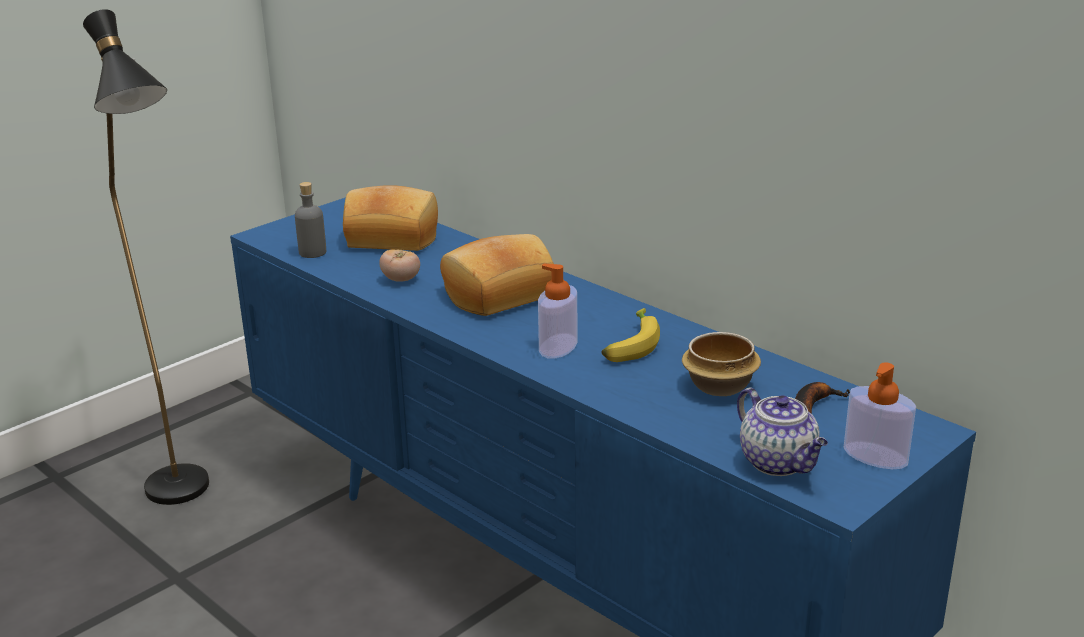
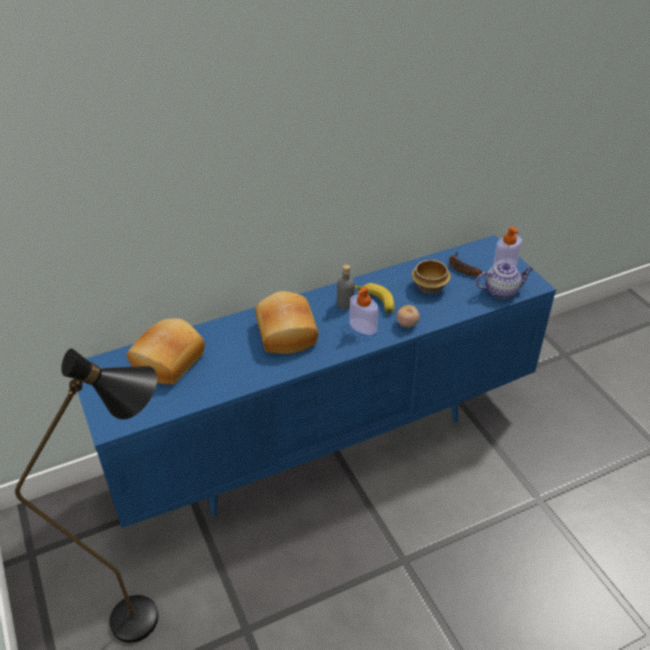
camera: 70 degrees left, 15 degrees up
(312, 252) = (163, 404): grey bottle -> grey bottle (345, 304)
(401, 280) = (238, 369): tomato -> tomato (407, 324)

